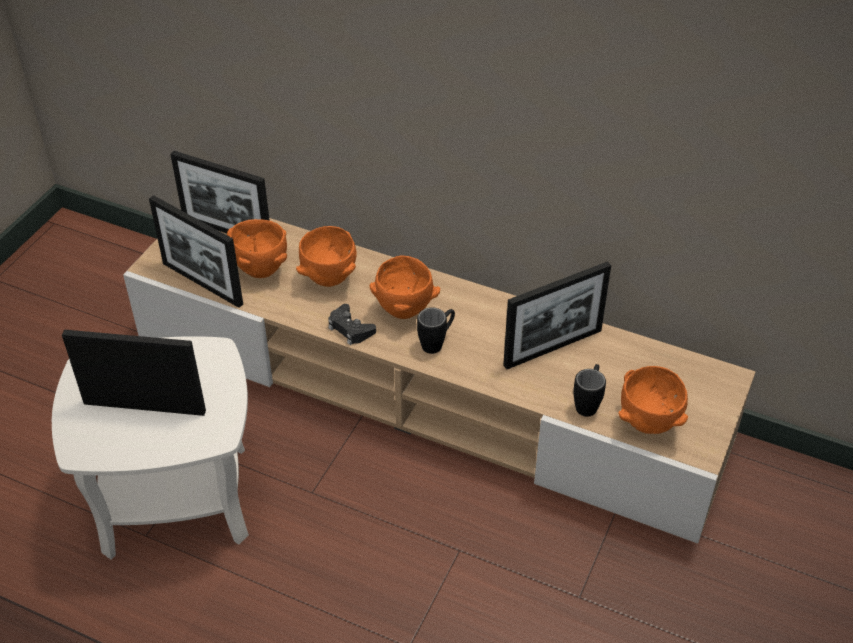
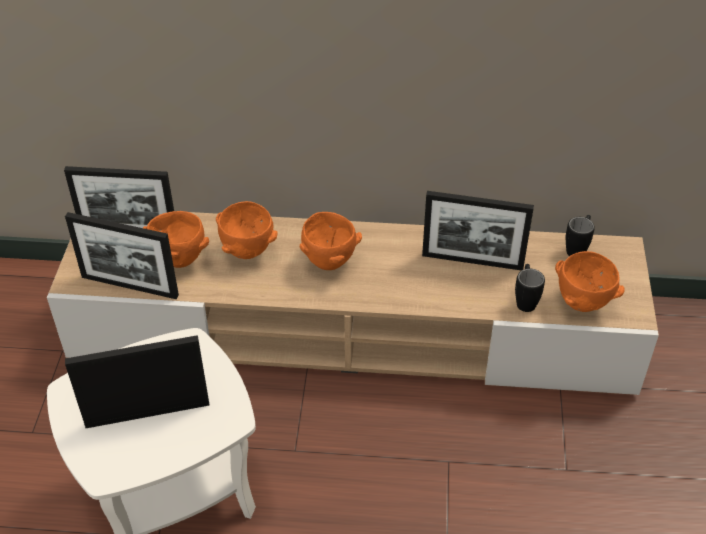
camera: 20 degrees left, 0 degrees up
(350, 329) = (289, 291): black game controller -> none
(437, 343) = (372, 283): black mug -> black mug (577, 248)
(552, 348) = (472, 261): picture frame -> picture frame turned 60 degrees clockwise

